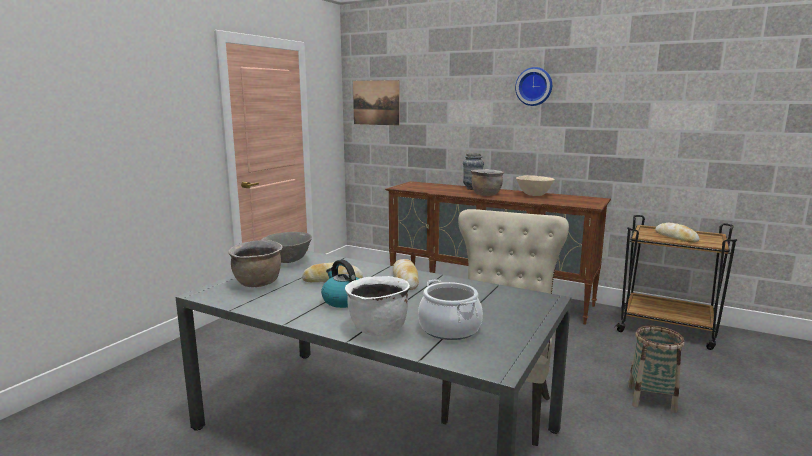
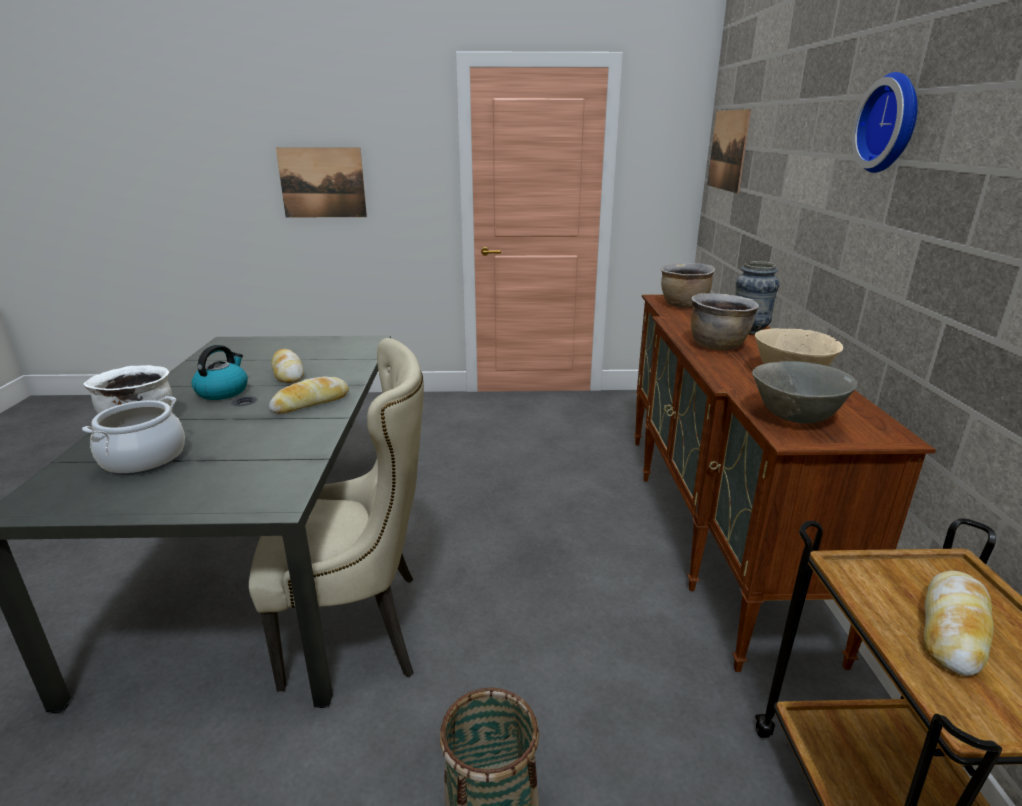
camera: 60 degrees right, 10 degrees up
(114, 140) = (322, 183): none -> picture
(258, 283) = (262, 350): brown cooking pot -> brown cooking pot (683, 305)
(288, 261) = (340, 342): grey bowl -> grey bowl (795, 418)

